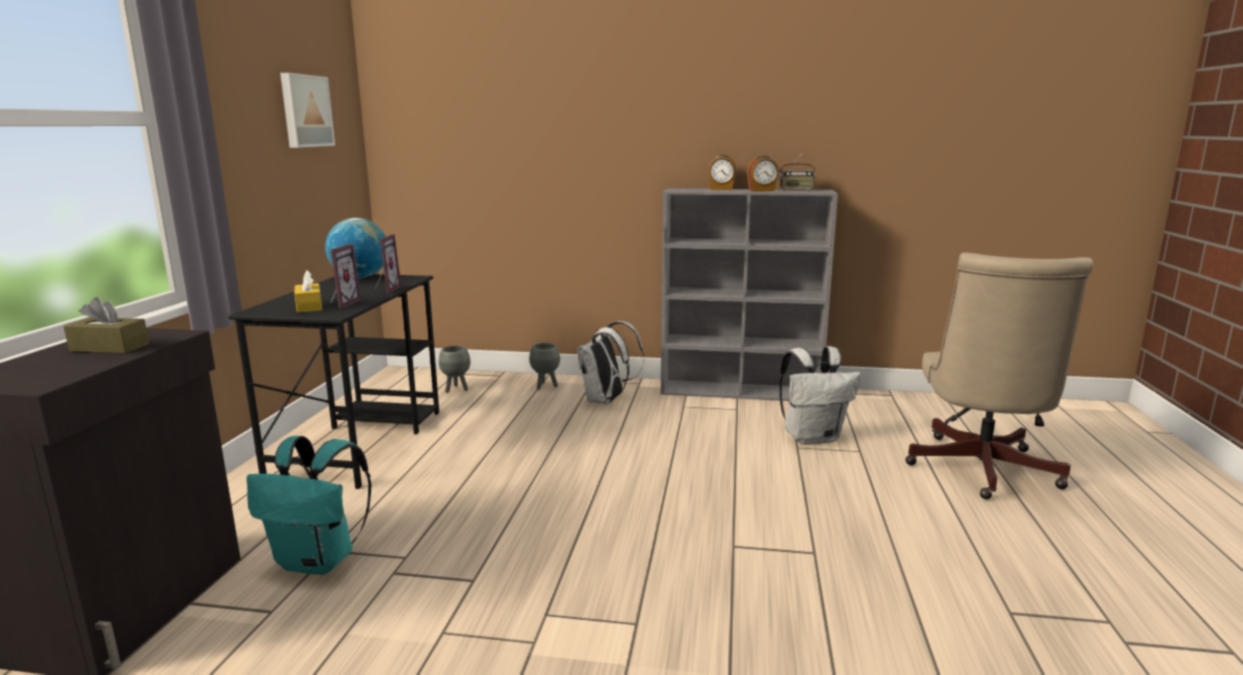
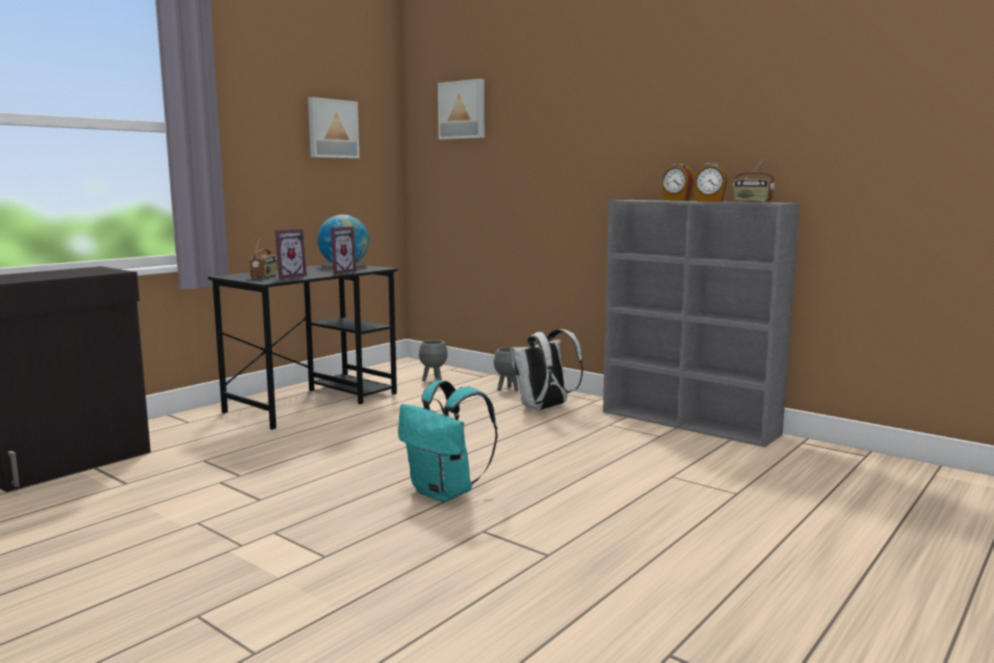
camera: 30 degrees right, 5 degrees down
(109, 348) = (68, 273): brown tissue box -> none
(309, 306) = (265, 276): yellow tissue box -> radio
(319, 561) = (189, 464): turquoise backpack -> turquoise backpack (445, 493)
(452, 90) = (463, 110): none -> picture
(812, 437) = (703, 472): white backpack -> none
(980, 471) = (857, 541): beige office chair -> none

